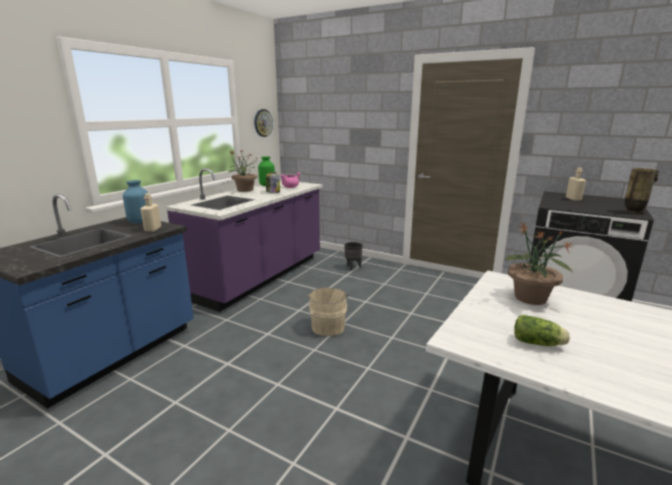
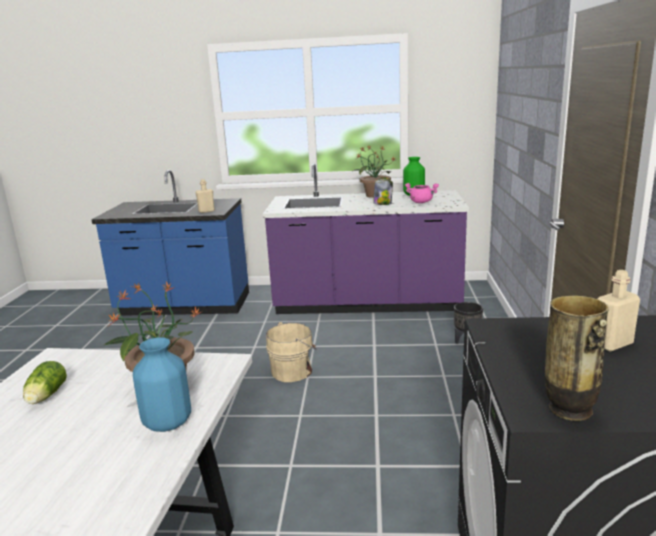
camera: 65 degrees right, 0 degrees up
(140, 222) = (223, 204): blue vase -> blue vase (167, 423)
(263, 123) = (459, 110): wall clock -> none

